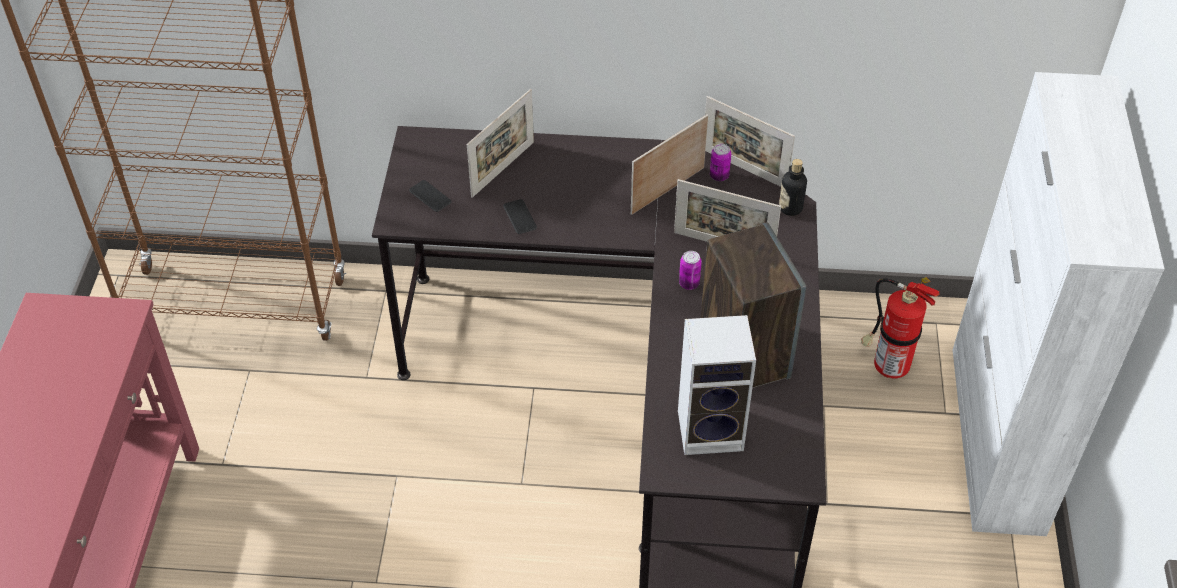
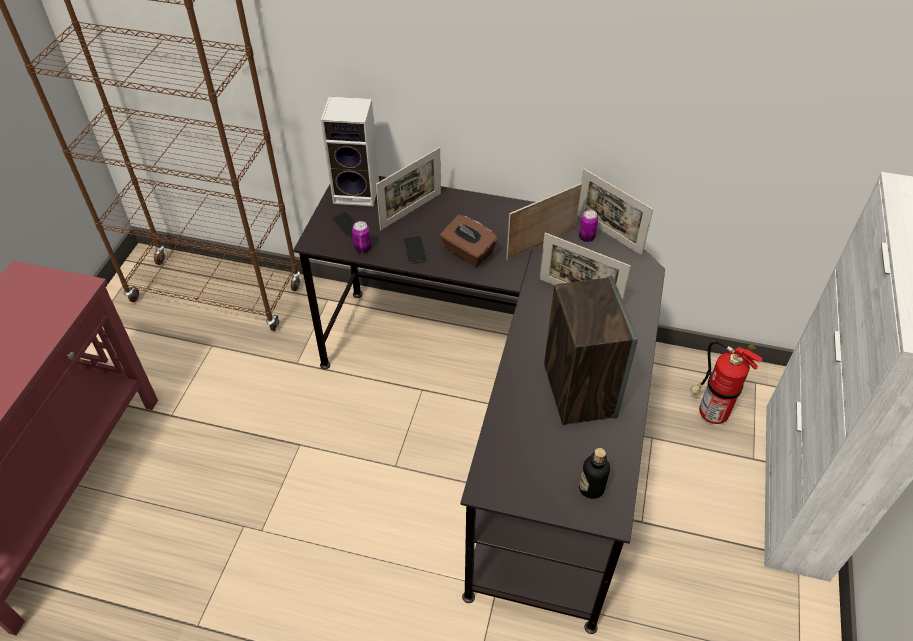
camera: 10 degrees right, 0 degrees up
(583, 212) = (468, 252): none -> brown tissue box
(689, 283) = (543, 323): can -> can (362, 249)
(713, 429) = (538, 455): speaker -> speaker (358, 192)
(790, 208) = (642, 271): bottle -> bottle (591, 488)

